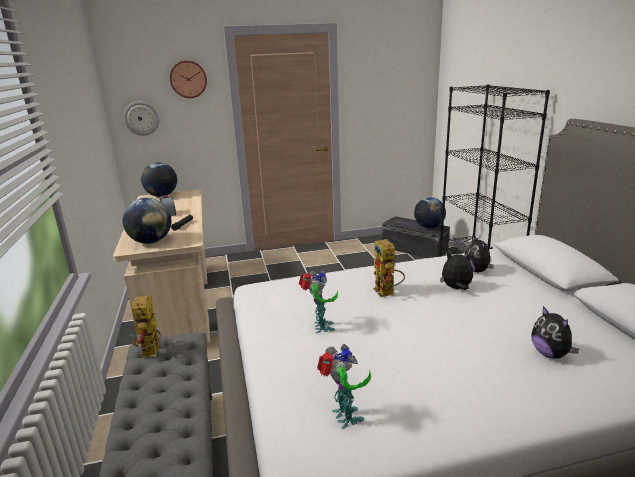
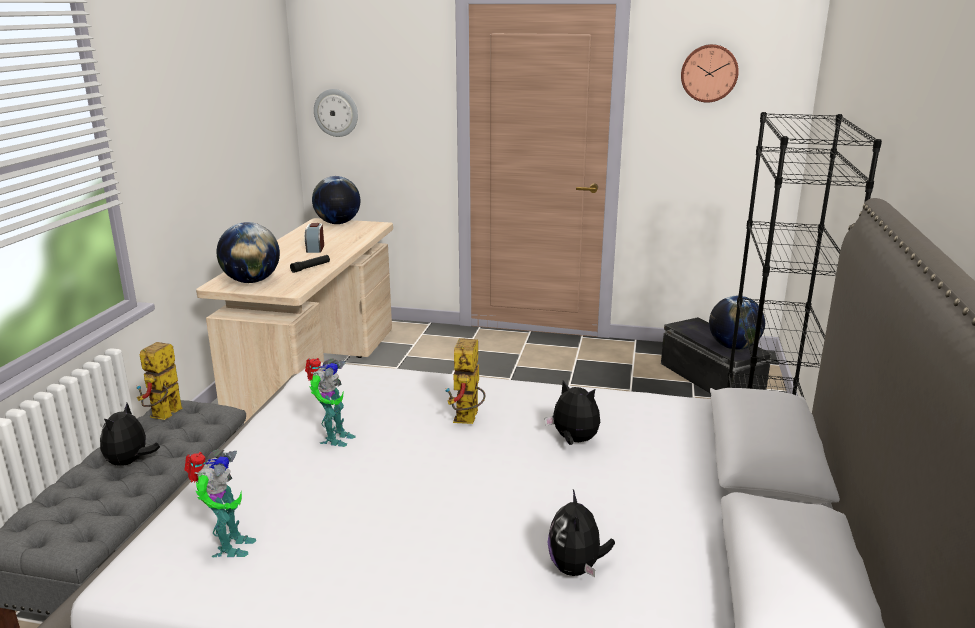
camera: 25 degrees right, 0 degrees up
(188, 79) = (400, 64): wall clock -> wall clock (709, 73)
(477, 271) = (641, 425): plush toy -> plush toy (130, 462)

